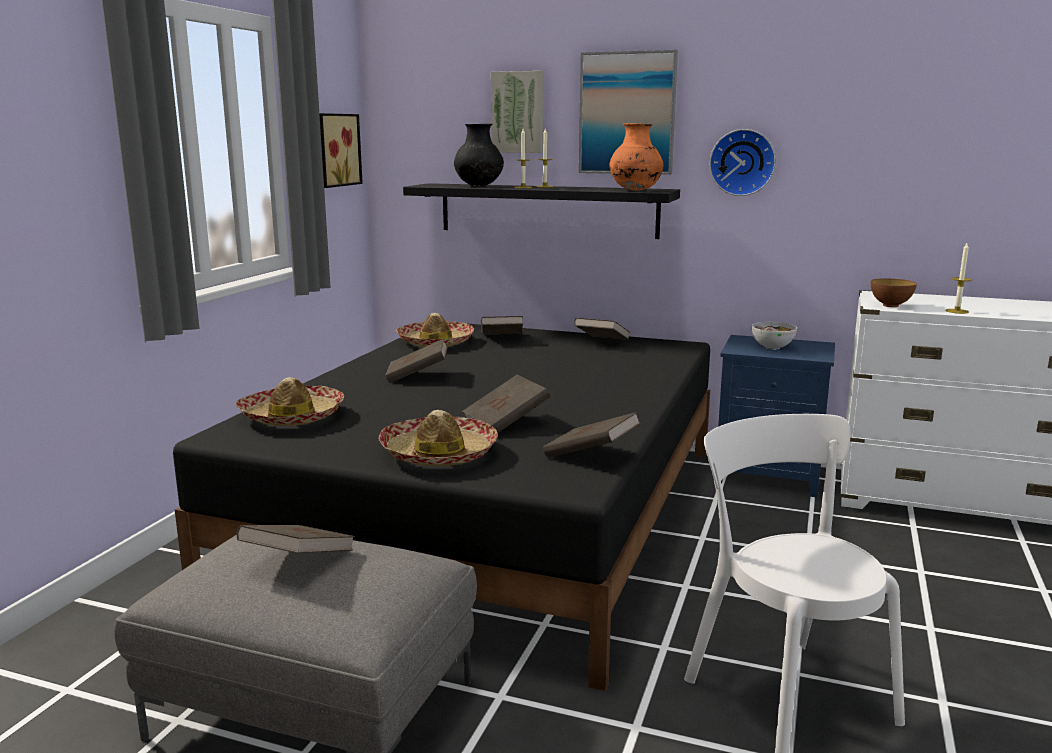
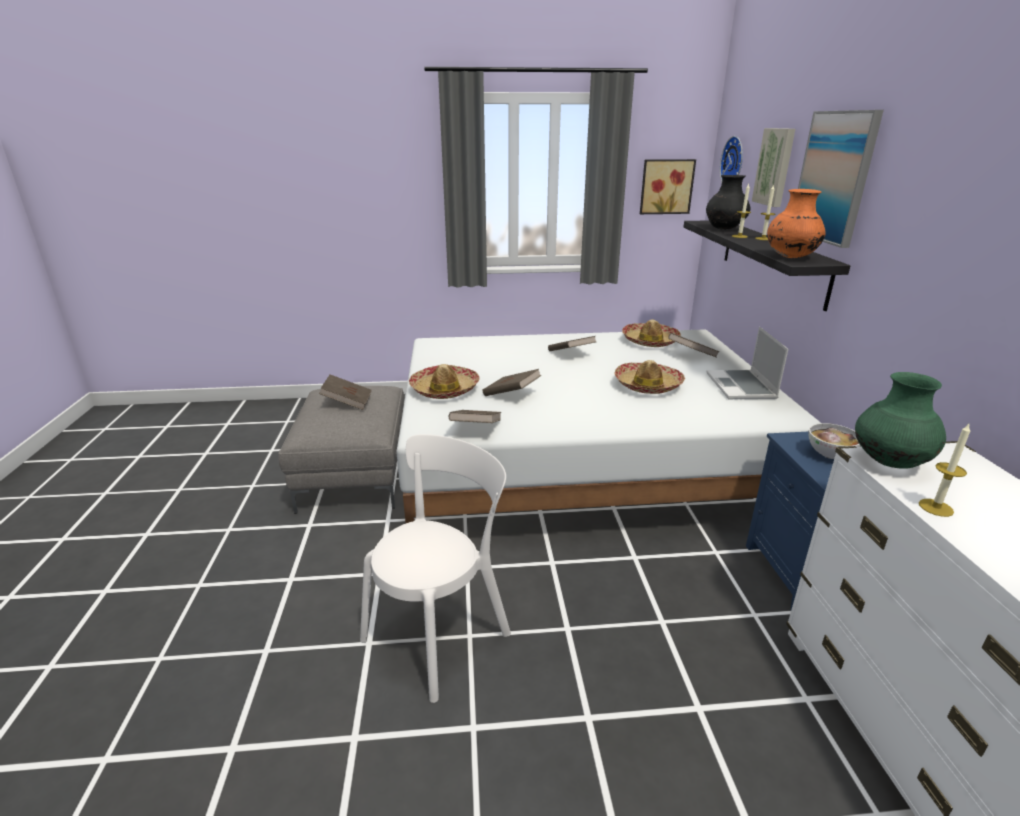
camera: 65 degrees right, 10 degrees up
(292, 417) = (469, 347): hat -> hat (648, 385)
(494, 514) = (582, 463): black bed -> white bed
(601, 342) = (742, 387): brown book -> laptop
(742, 162) = (902, 248): wall clock -> wall clock (734, 162)
(890, 305) = (889, 463): bowl -> green vase

